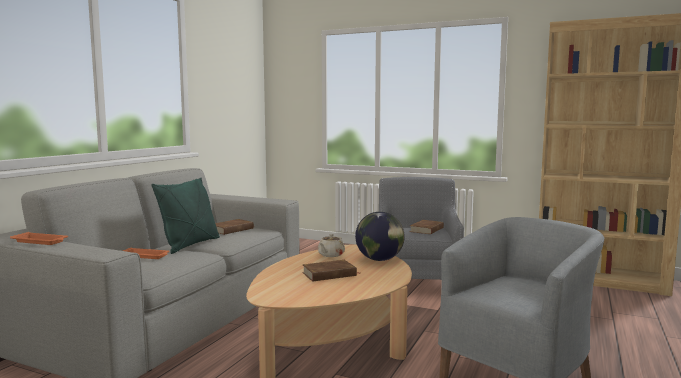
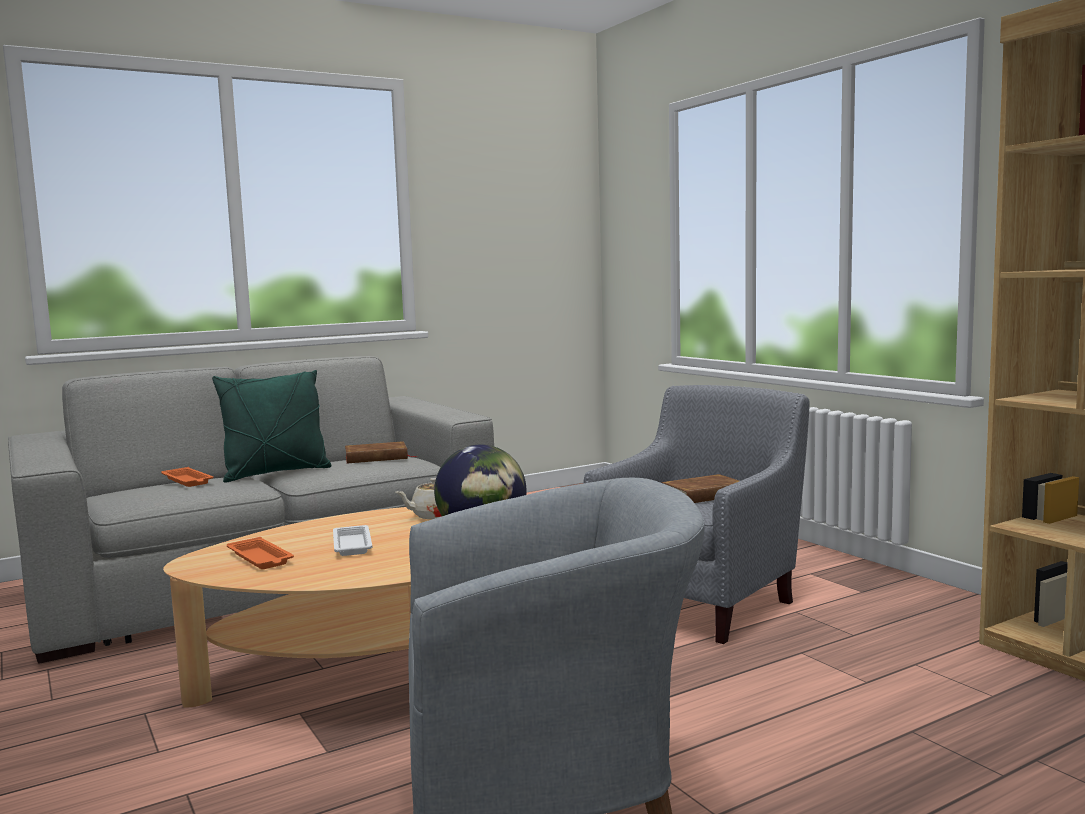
camera: 35 degrees right, 0 degrees up
(40, 241) = (42, 445): orange tray -> orange tray (261, 559)
(329, 274) = (352, 544): brown book -> white tray

